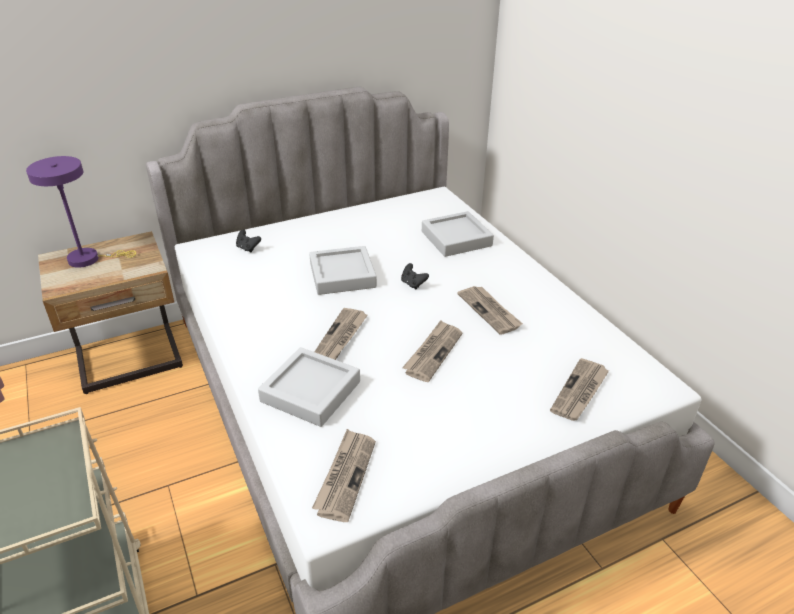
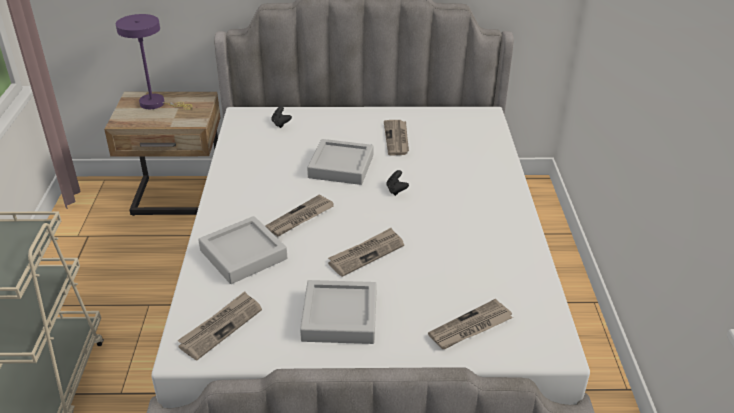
camera: 25 degrees right, 0 degrees up
(456, 239) = (470, 159): grey tray -> grey tray (339, 317)
(490, 311) = (447, 233): newspaper -> newspaper (397, 139)

